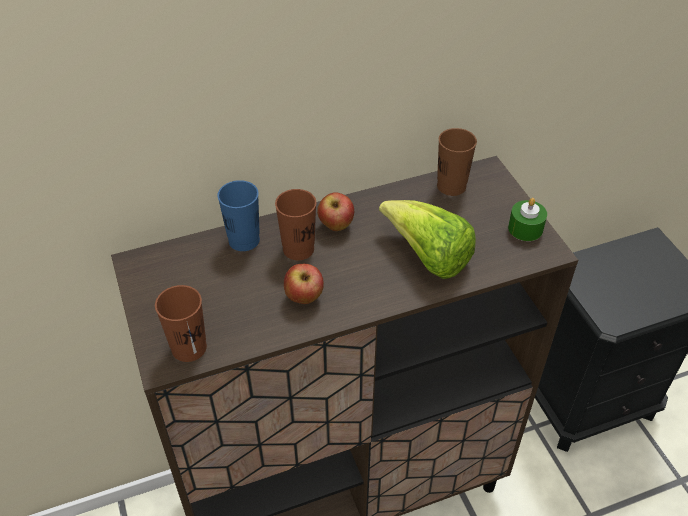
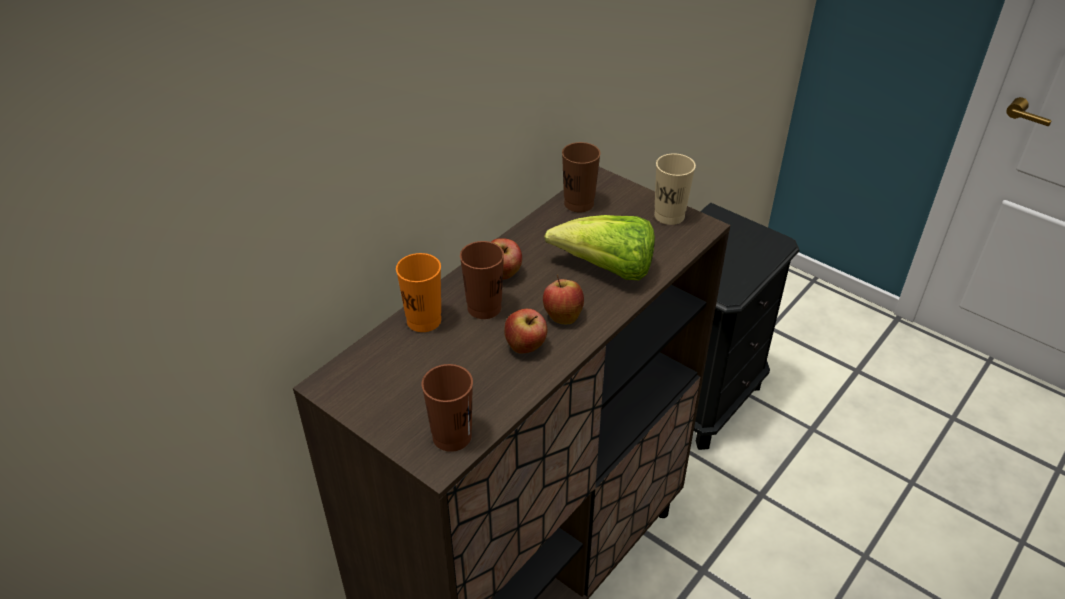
camera: 30 degrees left, 5 degrees down
(244, 240) = (424, 320): blue cup -> orange cup
(356, 283) = (562, 316): none -> apple
(525, 228) = (669, 216): green candle -> beige cup

